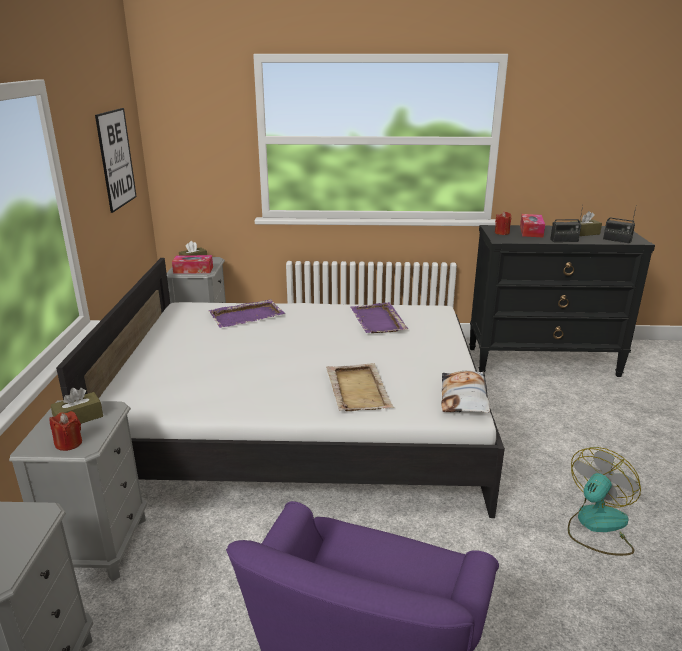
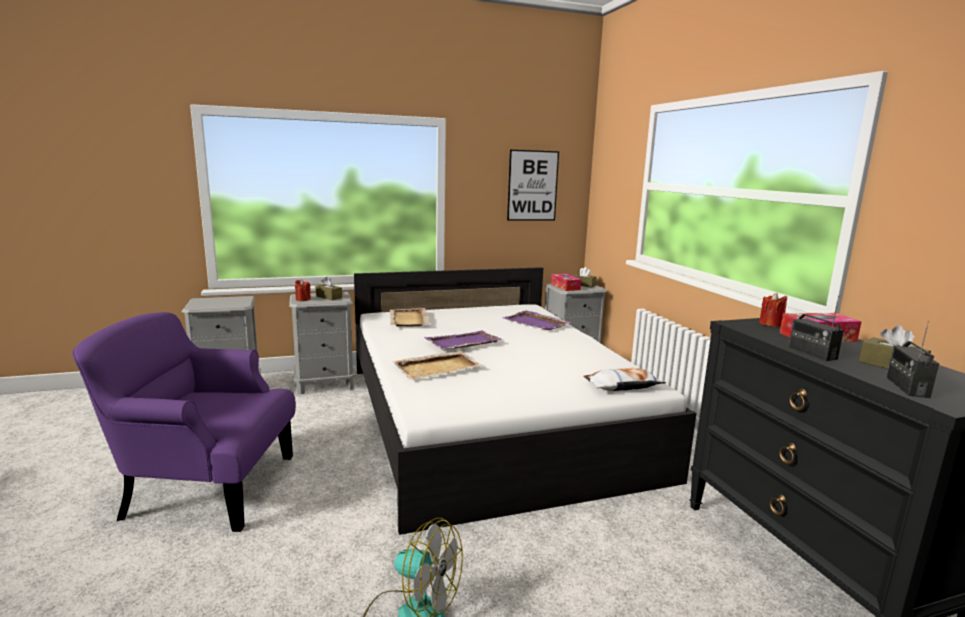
camera: 70 degrees right, 10 degrees down
(172, 383) = (408, 319): none -> beige tray
(378, 321) = (584, 363): purple tray -> purple tray (462, 342)
(464, 397) = (452, 409): pillow -> pillow (622, 386)

